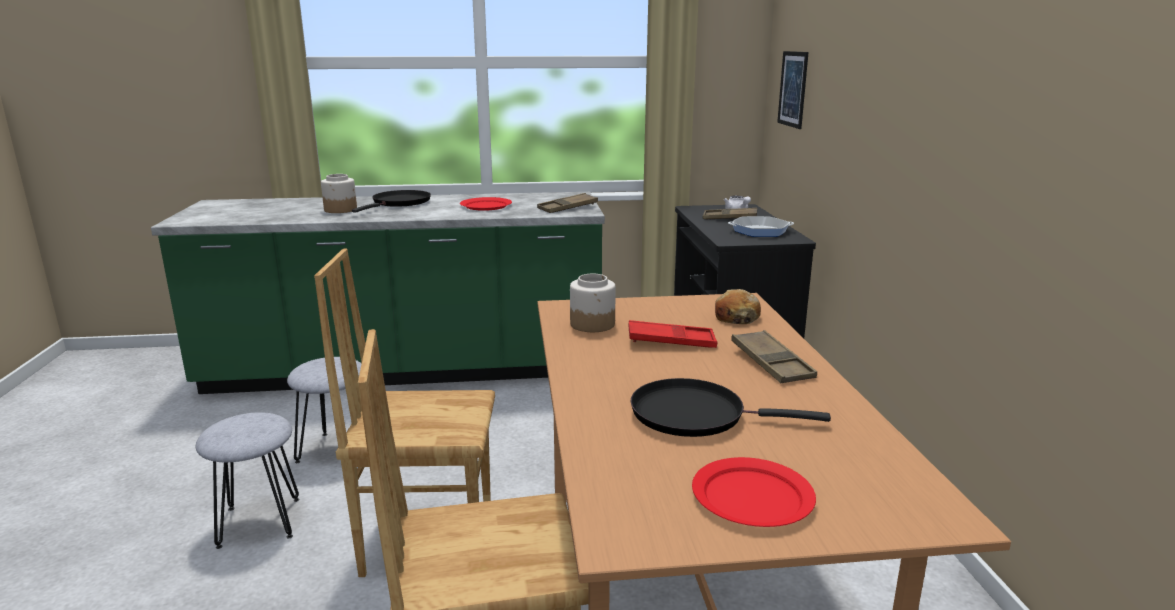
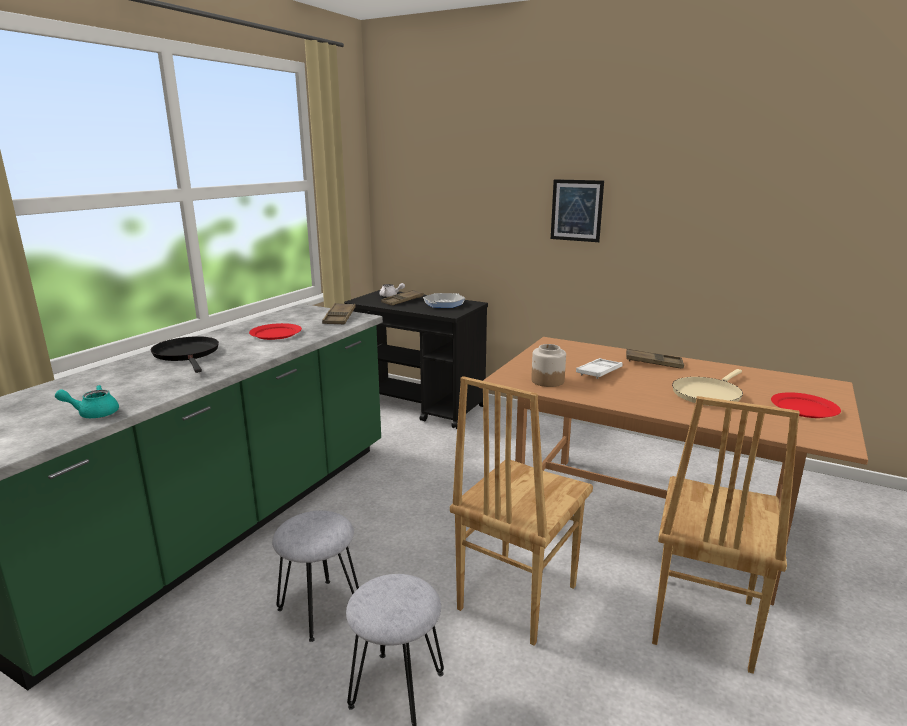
camera: 55 degrees left, 0 degrees up
(259, 217) = (93, 413): none -> turquoise teapot
(341, 210) = (155, 377): jar -> none
(671, 341) = (599, 372): red tray -> white tray
(695, 414) = (707, 394): black frying pan -> beige frying pan
(736, 317) = (578, 350): bread -> none
(793, 89) = (417, 200): picture -> picture (576, 210)

